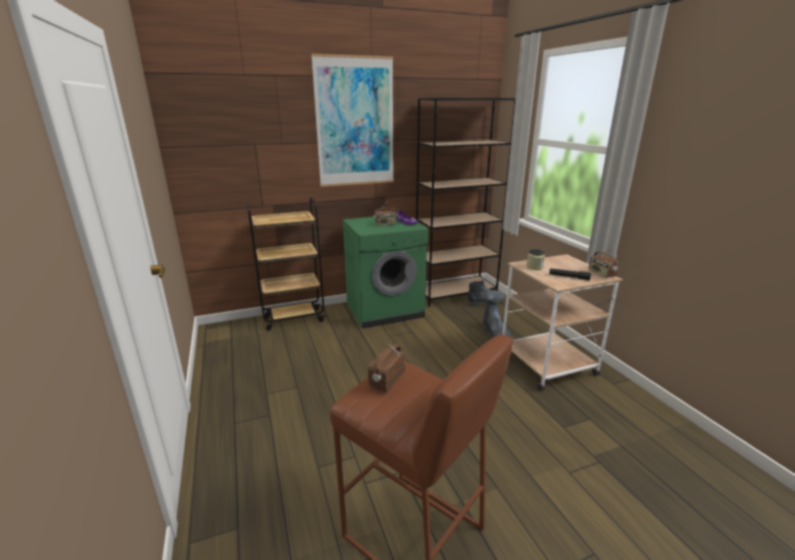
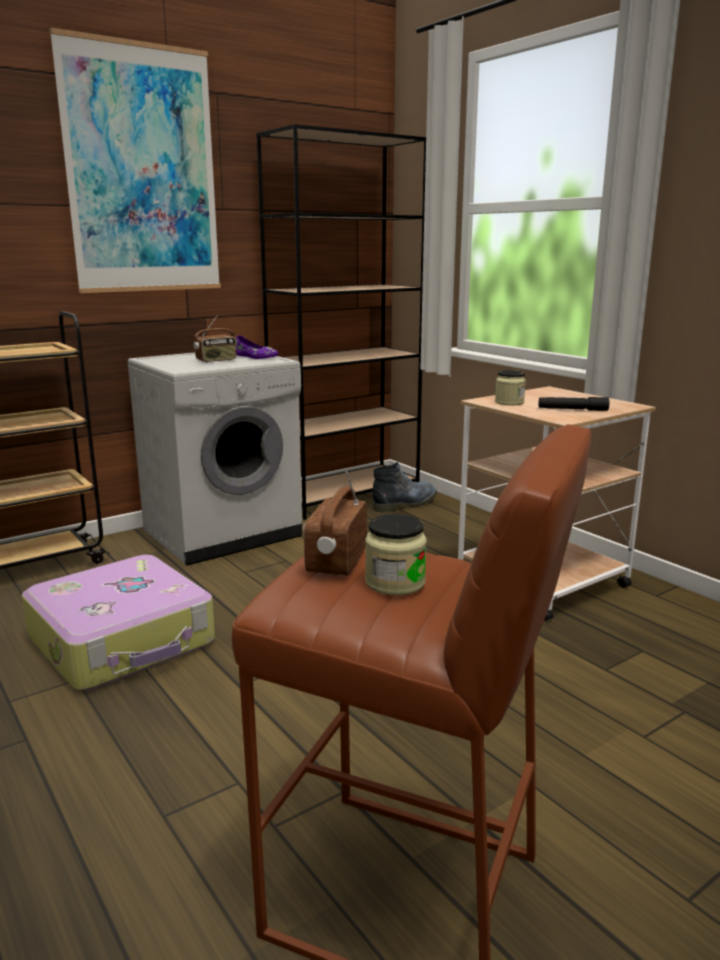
camera: 15 degrees left, 5 degrees down
(322, 368) = (124, 641): none -> suitcase
(385, 311) = (224, 534): green washing machine -> white washing machine
(408, 398) = (395, 583): none -> jar
(496, 334) = (440, 548): boot -> none
(601, 274) = (620, 403): radio -> none

